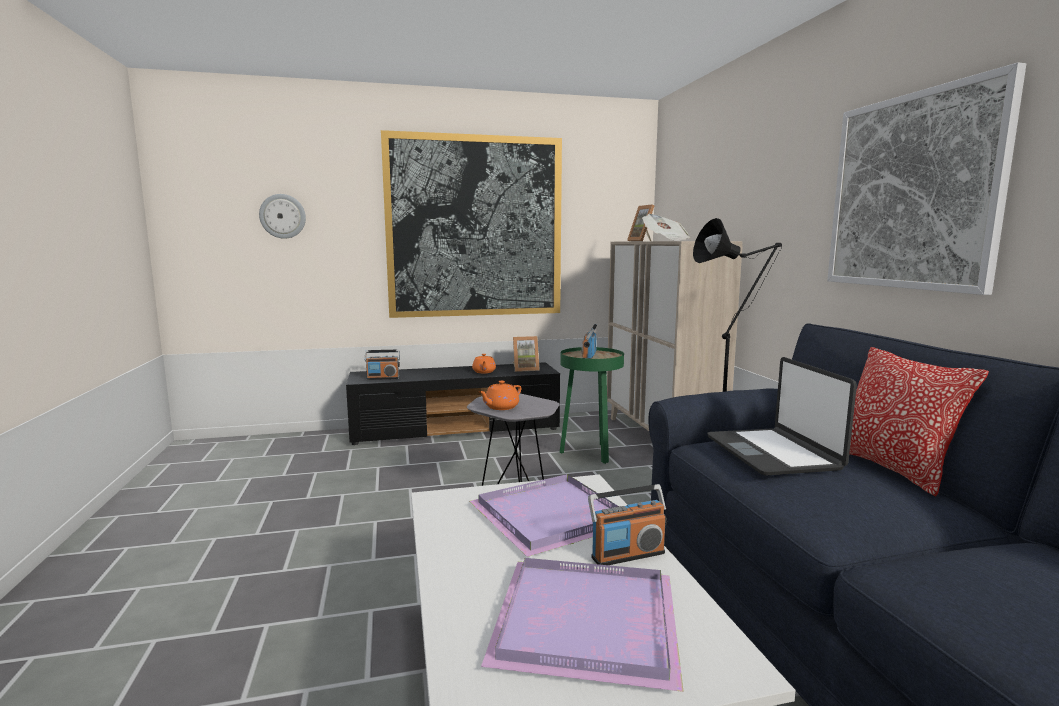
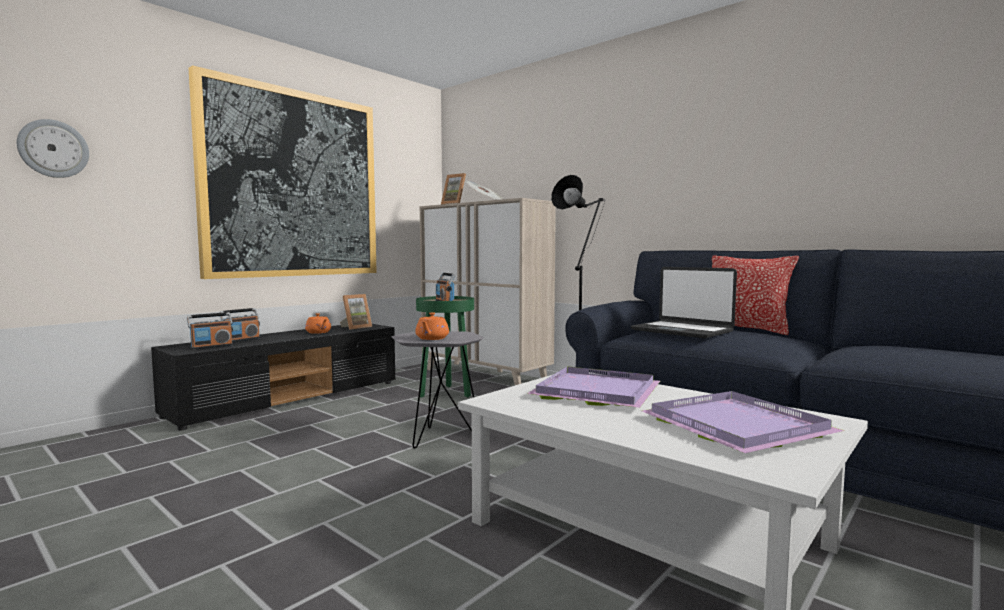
camera: 35 degrees left, 5 degrees down
(627, 555) = (683, 397): radio -> radio (241, 340)
(912, 192) = (702, 160): picture -> none

